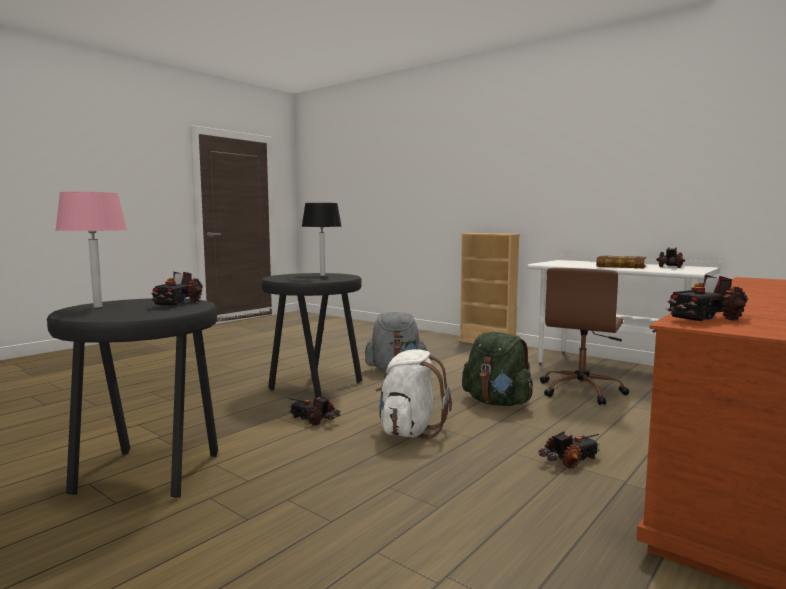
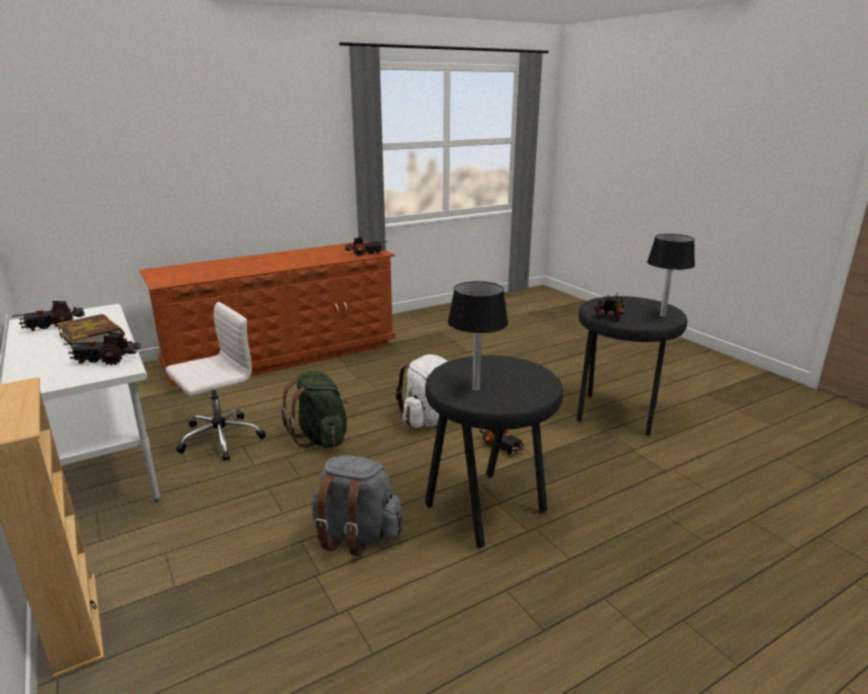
camera: 160 degrees left, 15 degrees up
(97, 307) = (662, 316): pink table lamp -> black table lamp
(570, 460) = (353, 380): toy truck -> toy truck (106, 360)
(581, 391) = (219, 438): brown office chair -> white office chair

